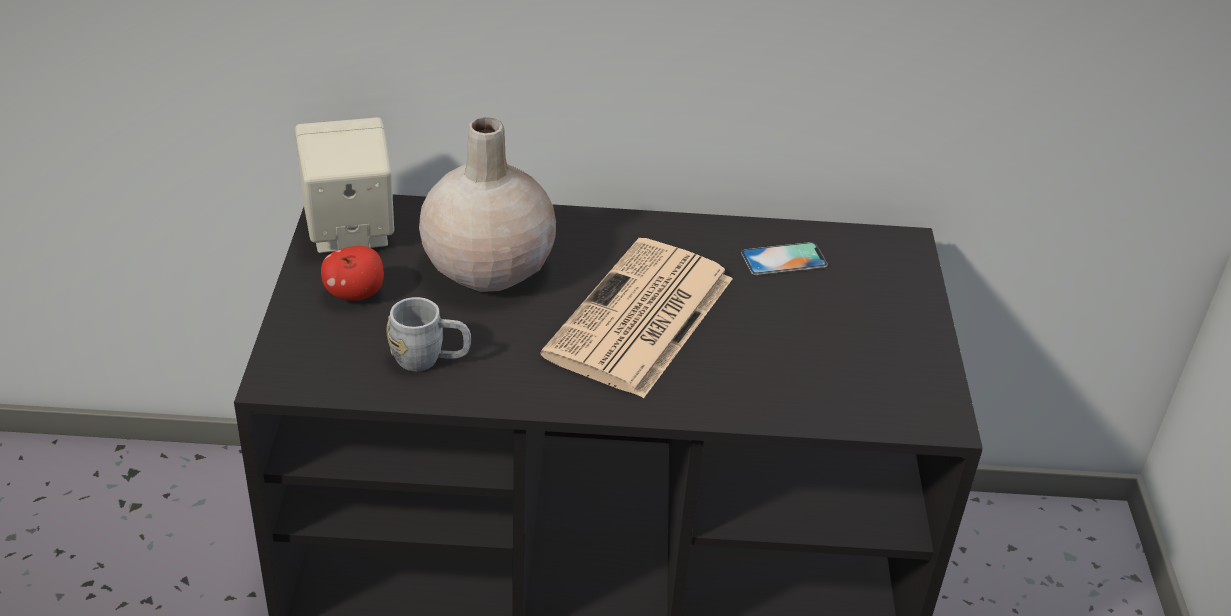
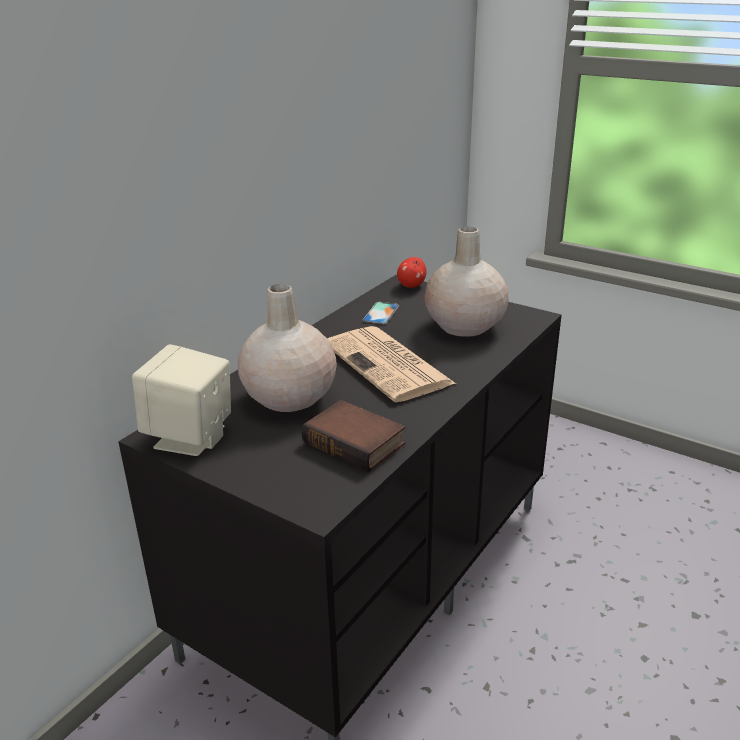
camera: 55 degrees left, 10 degrees down
(355, 294) = (260, 453): apple -> apple (411, 286)
(429, 359) = (357, 442): grey mug -> book
(825, 353) = (464, 326): none -> beige vase

